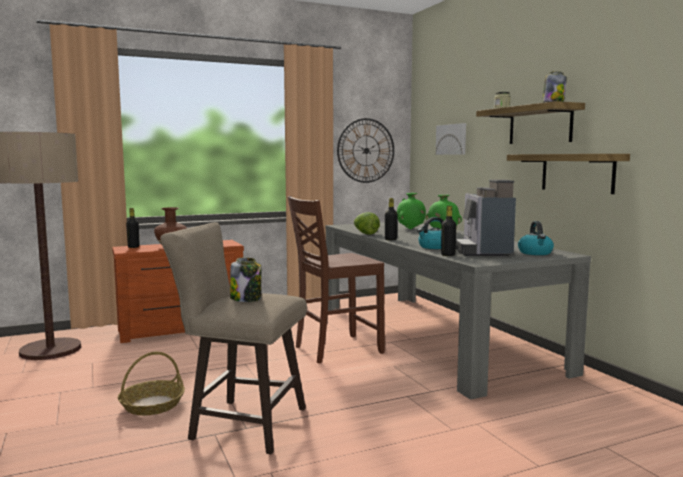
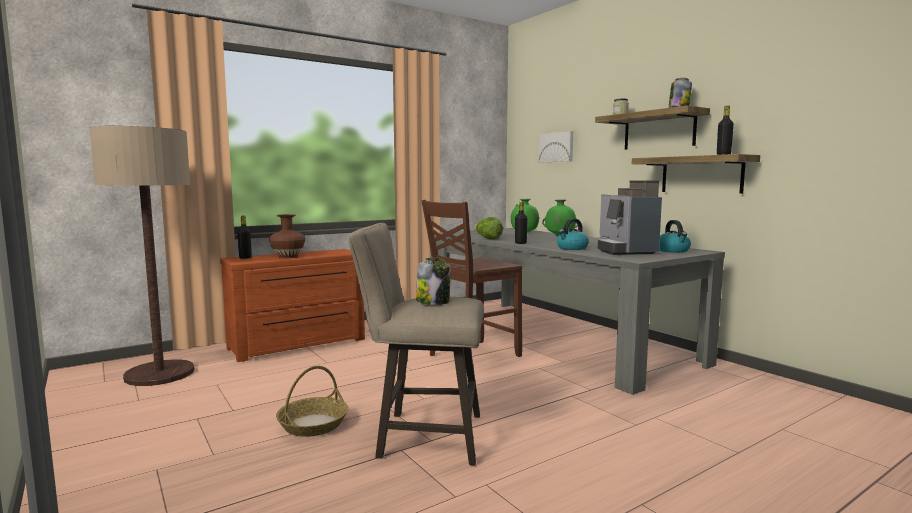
camera: 10 degrees left, 0 degrees up
(366, 150) = (467, 159): wall clock -> none
(448, 255) = (597, 254): black bottle -> black bottle (723, 154)

